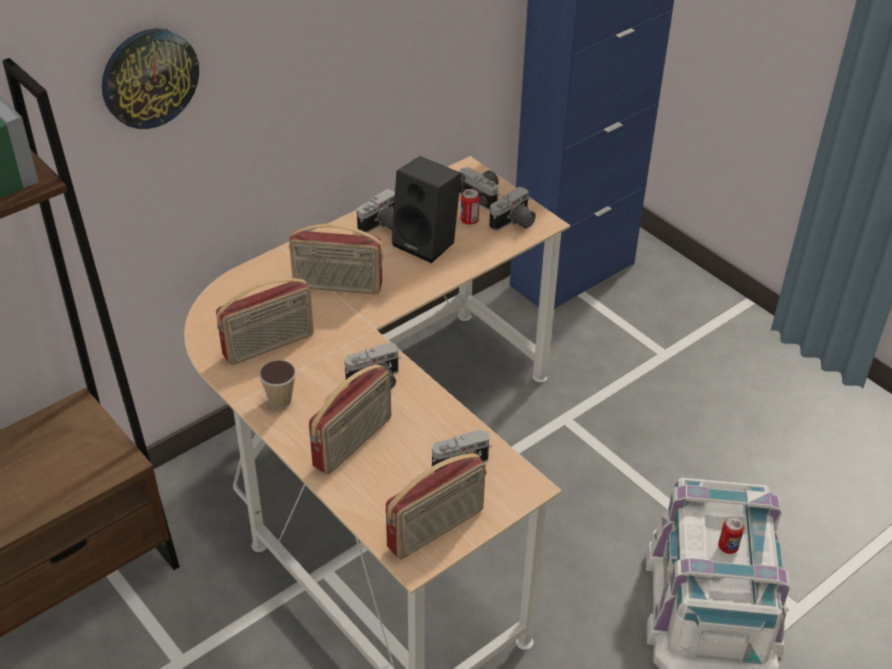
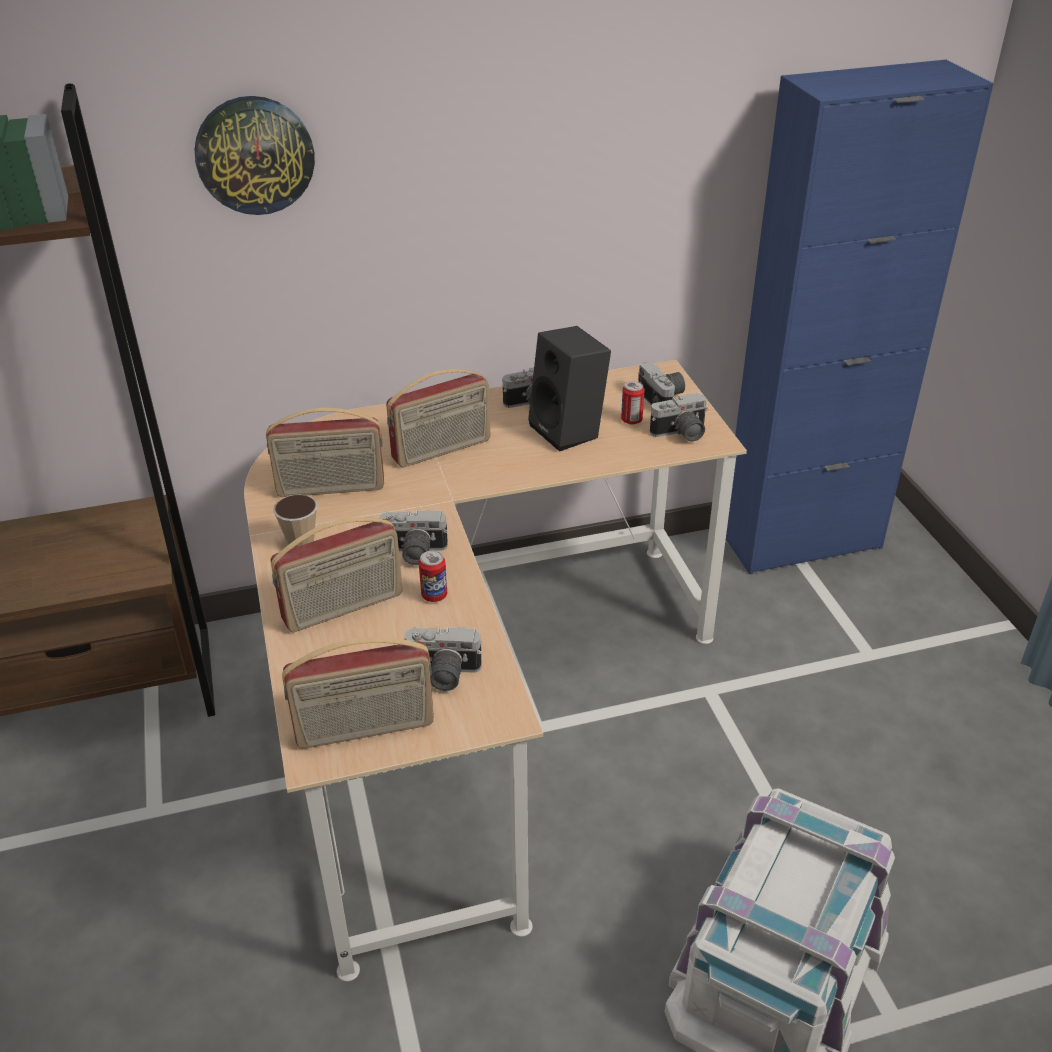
camera: 25 degrees right, 5 degrees down
(337, 287) = (442, 450): radio -> radio turned 60 degrees counterclockwise
(727, 547) = (796, 894): can -> can (434, 595)

